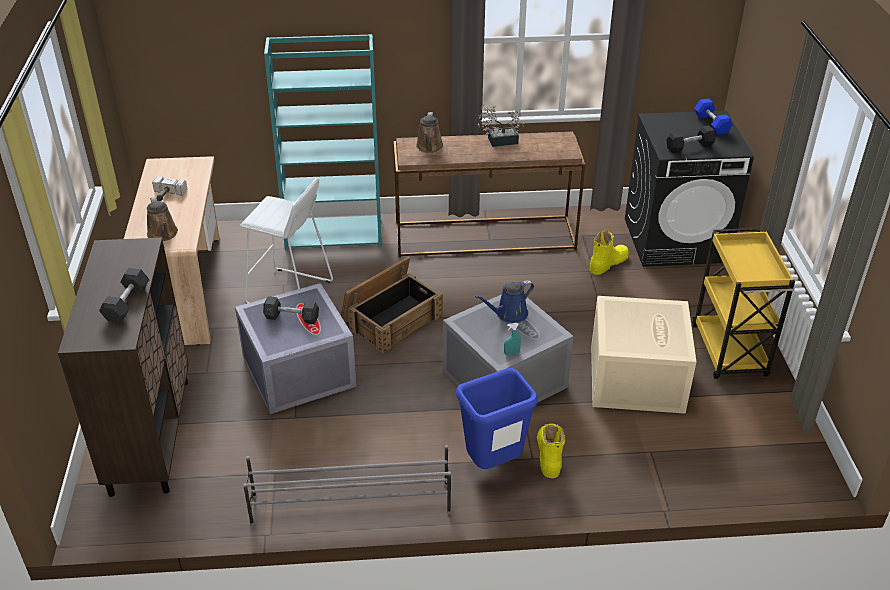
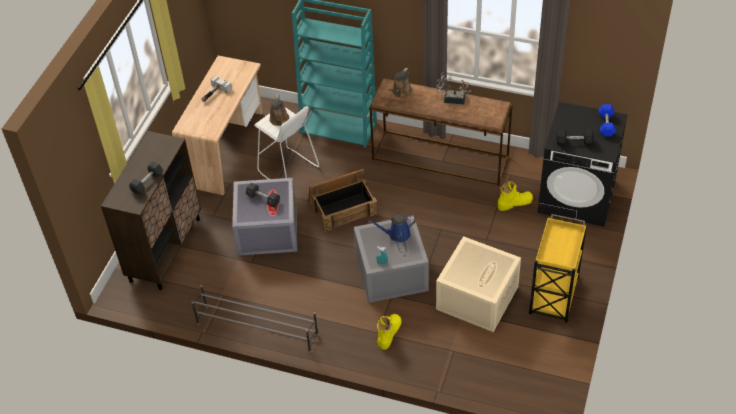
camera: 25 degrees right, 10 degrees up
(163, 234) = (203, 122): brown watering can -> brown watering can (279, 120)
(492, 464) = (351, 329): blue trash can -> none

